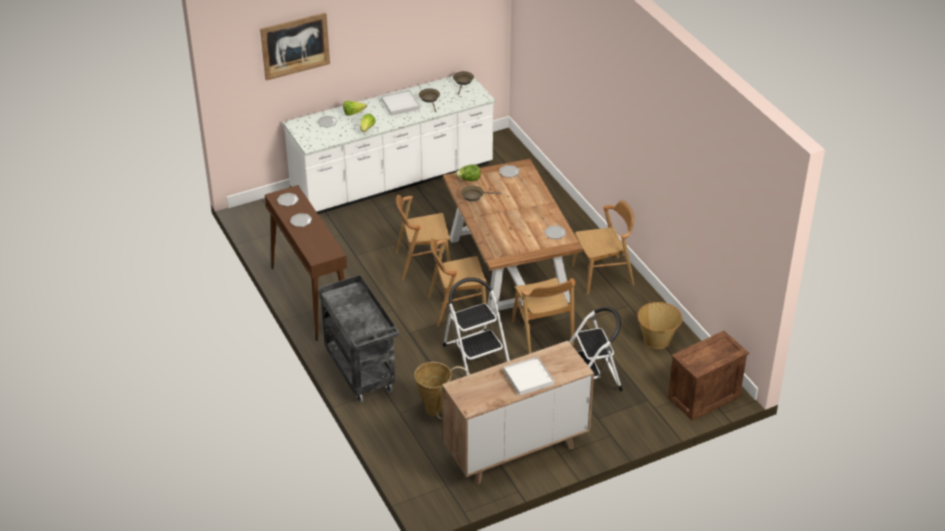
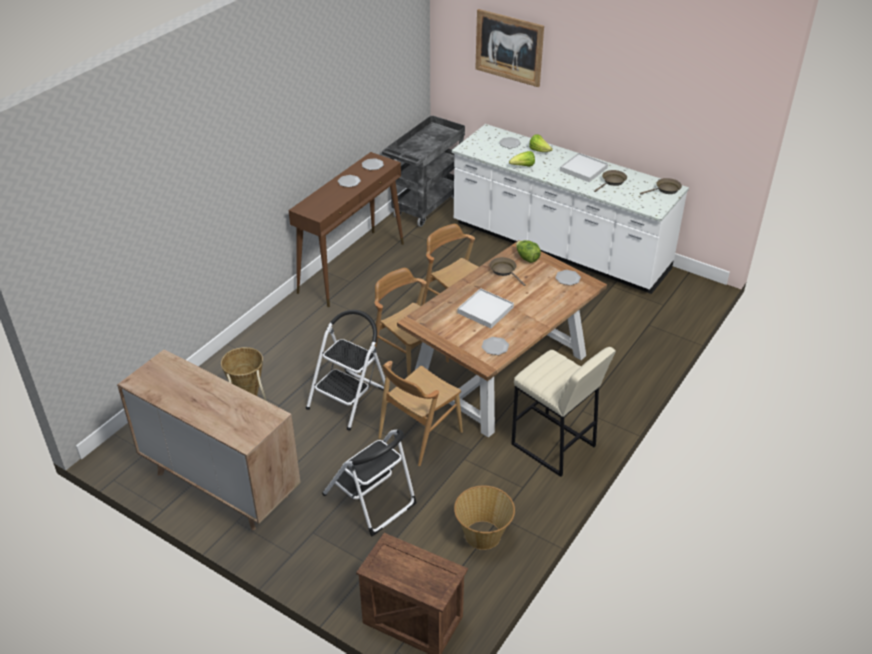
camera: 60 degrees right, 0 degrees up
(362, 376) = (267, 338): black cart -> black cart (425, 208)
(528, 378) = (207, 405): white tray -> white tray (485, 310)
(603, 275) = (555, 446): brown chair -> beige stool

